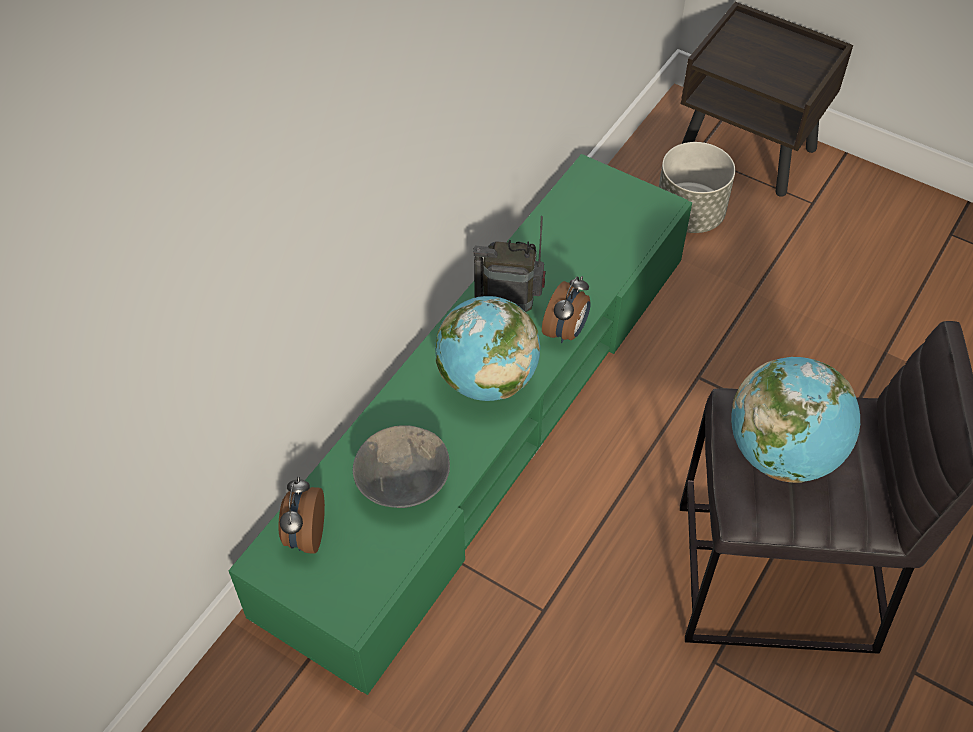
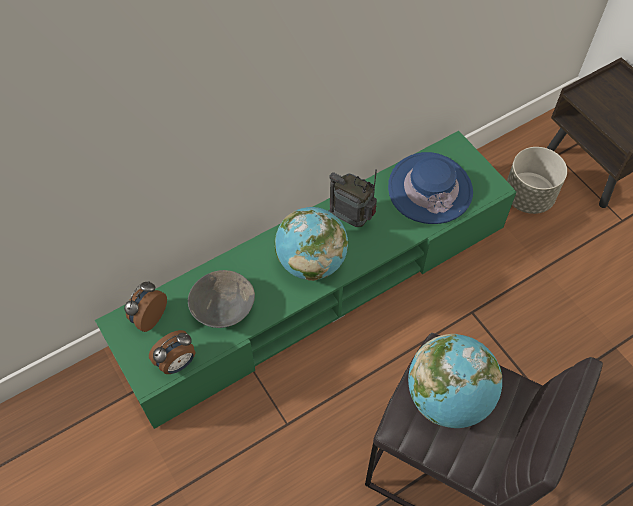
camera: 25 degrees right, 5 degrees up
(566, 331) = (380, 250): alarm clock -> alarm clock (177, 363)
(586, 236) = (430, 189): none -> blue hat

